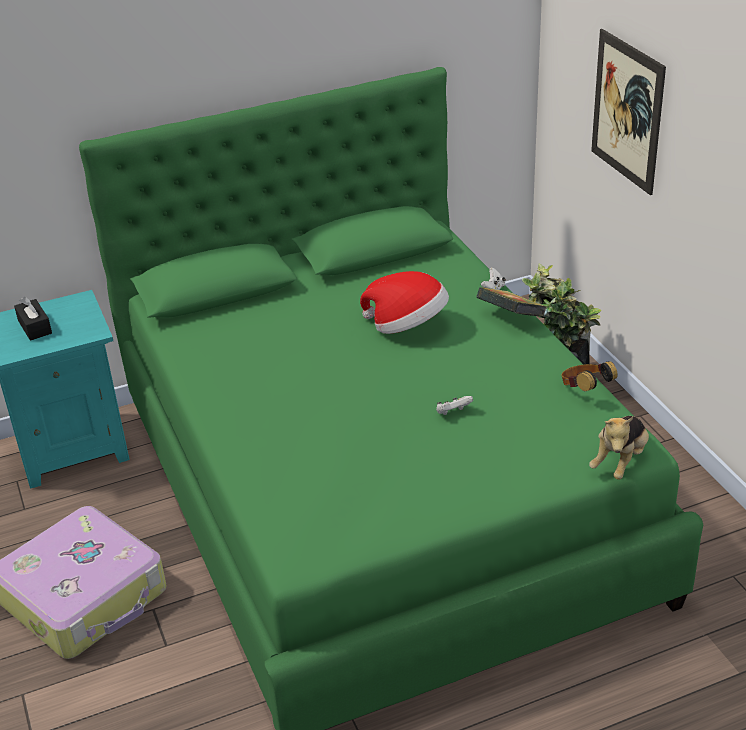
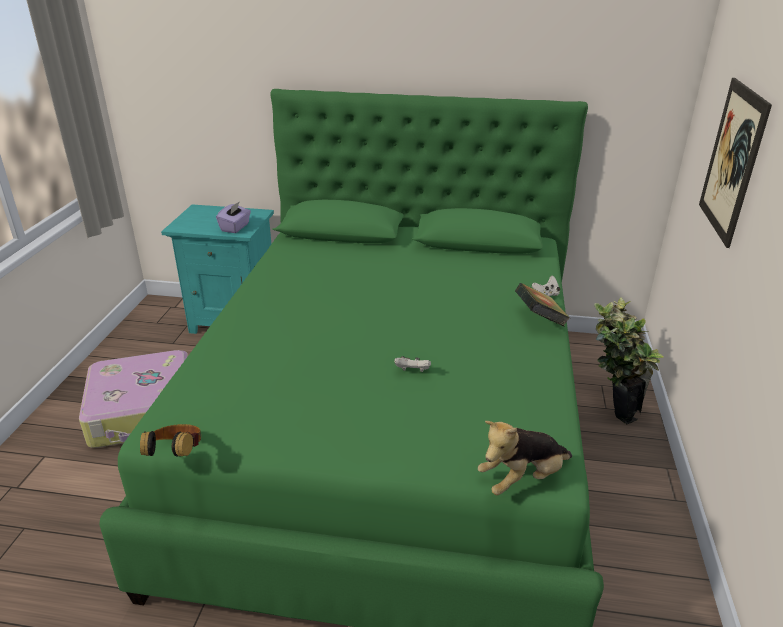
camera: 30 degrees right, 5 degrees down
(35, 327) = (215, 218): black tissue box -> none
(77, 330) = (235, 227): none -> purple tissue box
(407, 326) = (448, 297): hat -> none
(585, 390) = (549, 401): headphones -> headphones (177, 455)

